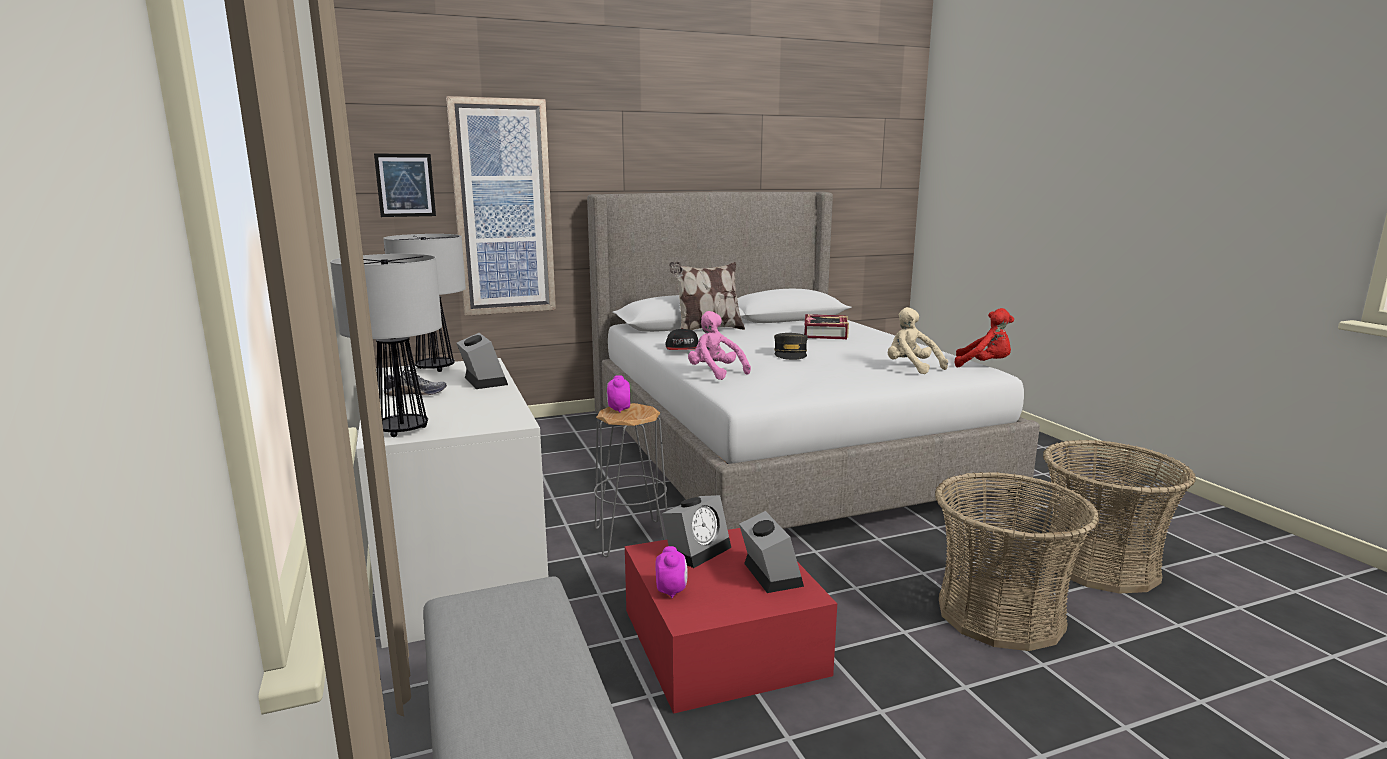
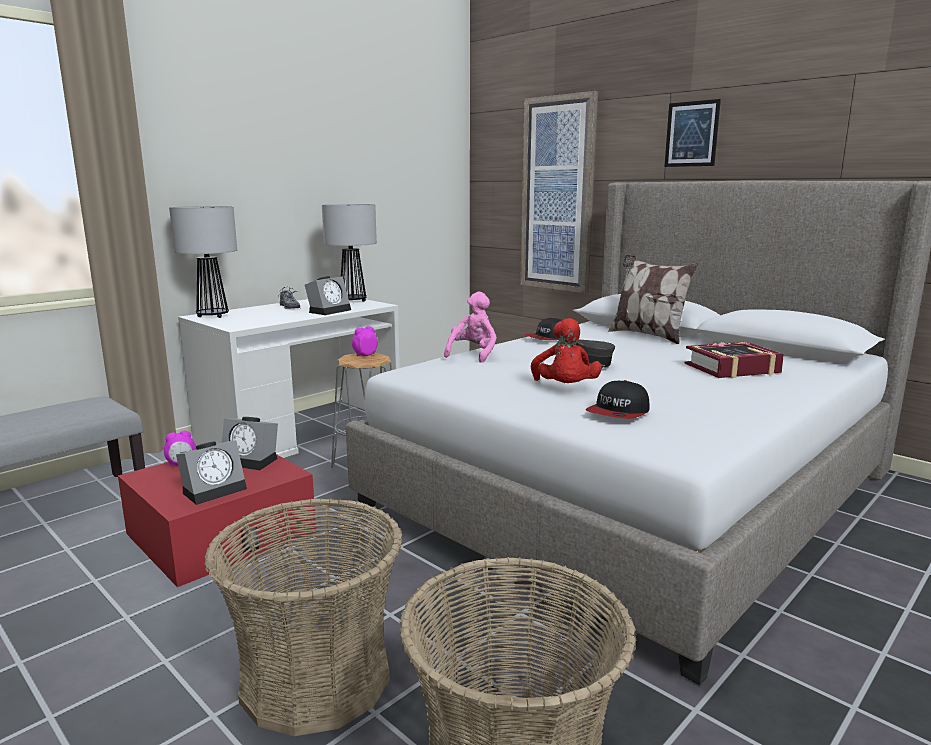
camera: 65 degrees right, 0 degrees up
(405, 185) = (498, 174): picture -> picture (691, 134)
(911, 368) = (619, 412): beige plush toy -> cap
(984, 365) = (719, 448): red plush toy -> red plush toy (564, 389)

